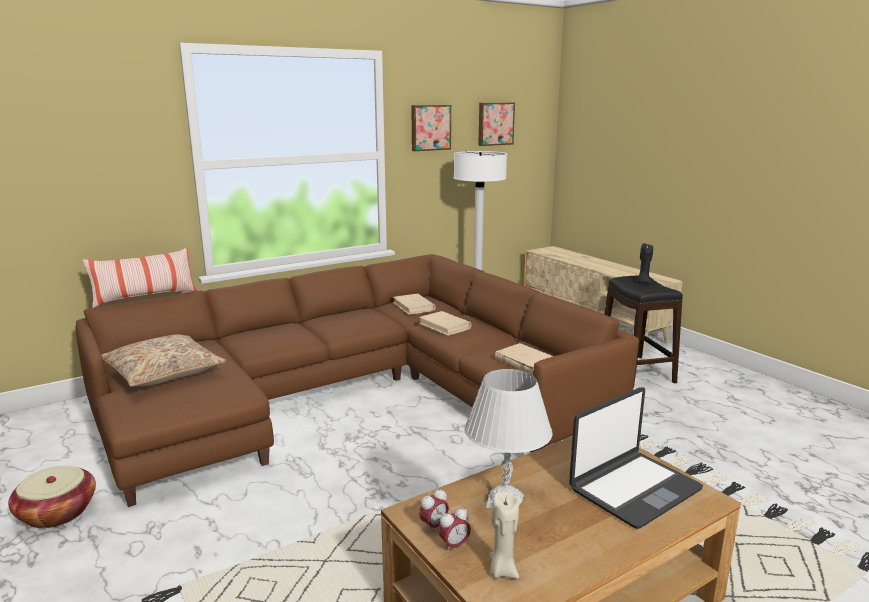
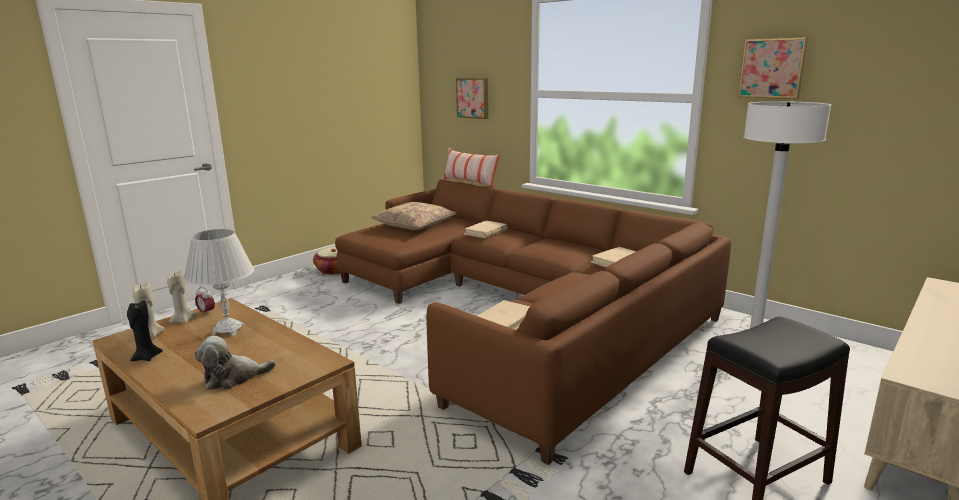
camera: 75 degrees right, 0 degrees up
(445, 326) = (575, 279): beige book -> beige book (485, 232)
(454, 545) = (183, 320): alarm clock -> beige candle
(495, 124) = (901, 65): picture -> picture (473, 98)
(633, 489) = (233, 378): laptop -> plush toy
(643, 282) = (784, 337): black candle -> black candle (146, 357)

